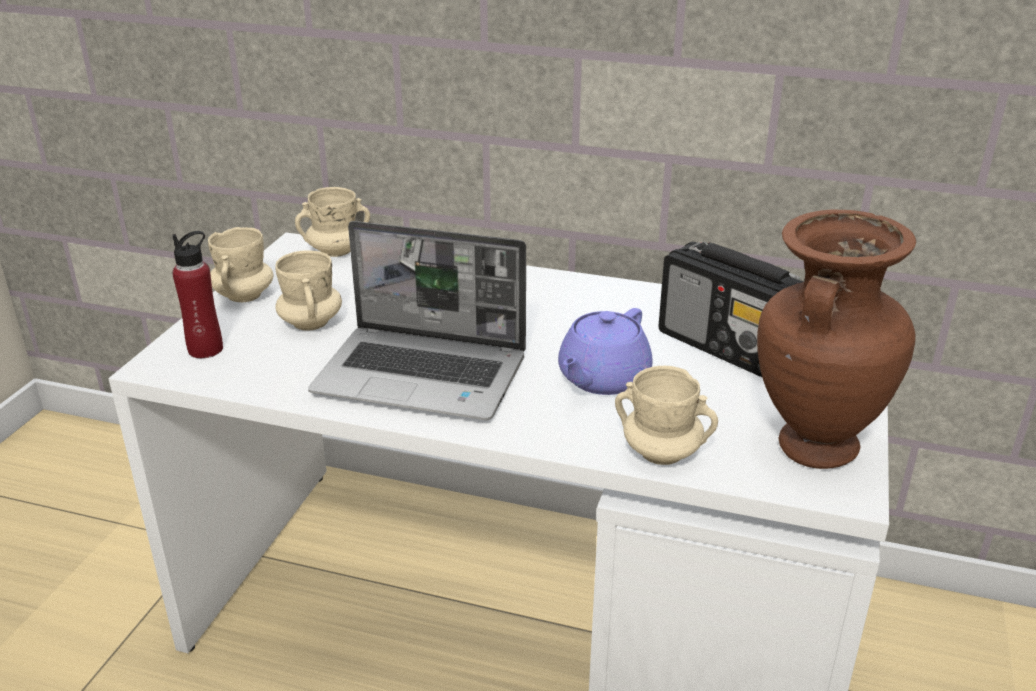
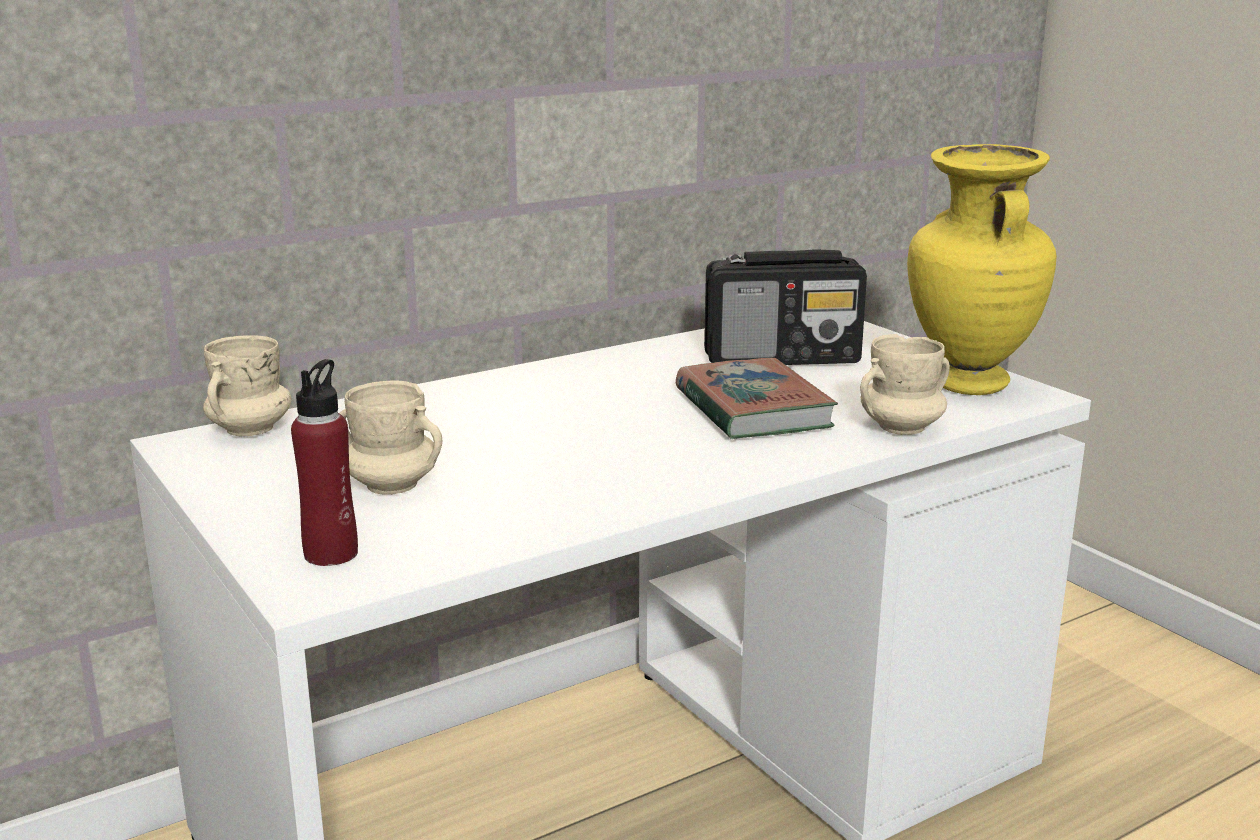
camera: 50 degrees left, 10 degrees down
(244, 295) = (242, 500): beige mug -> none
(424, 375) = (614, 468): laptop -> none
(602, 379) = (752, 409): purple teapot -> book
(813, 447) = (967, 384): brown vase -> yellow vase

